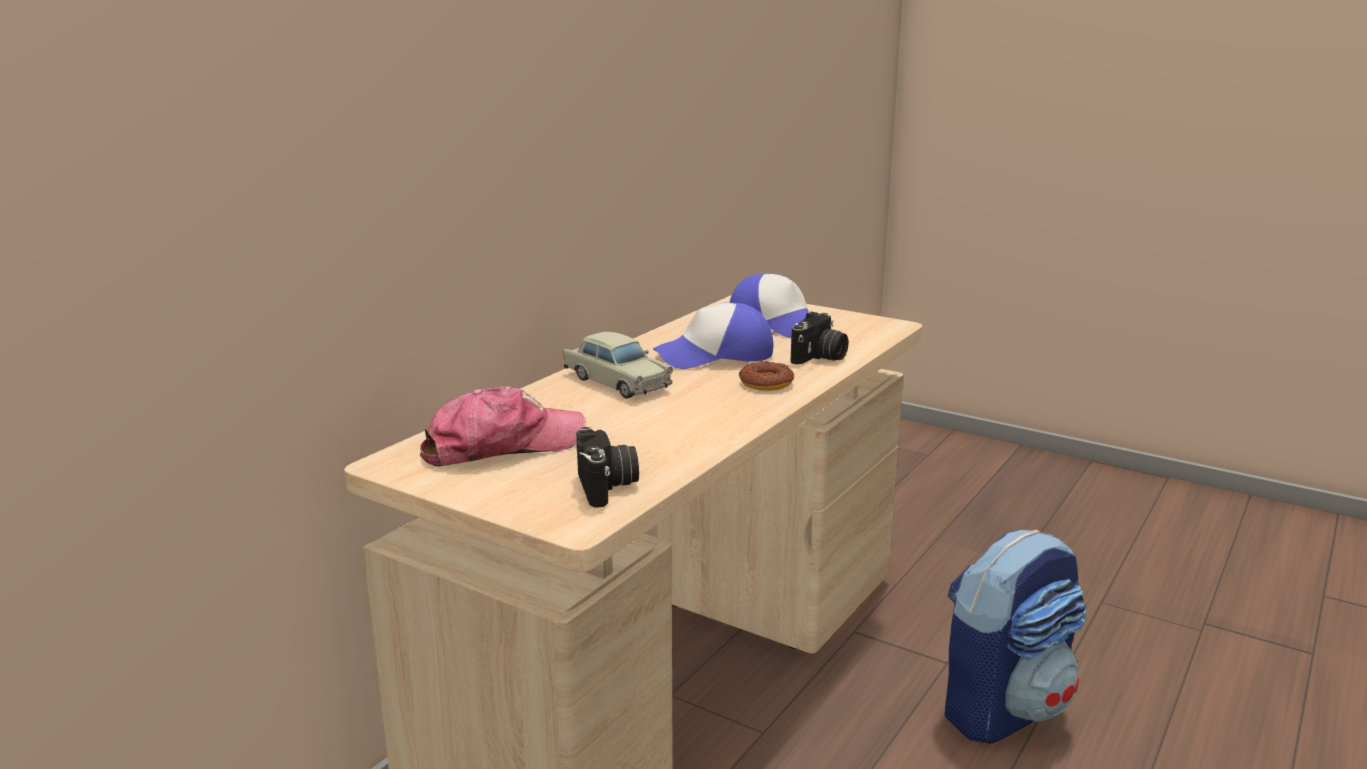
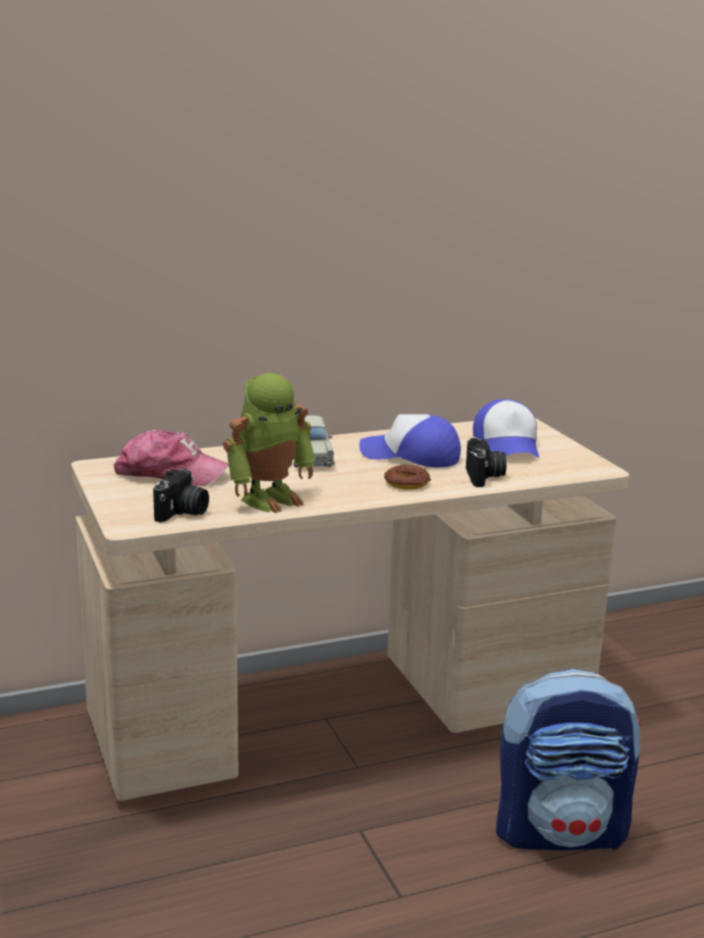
camera: 35 degrees right, 0 degrees up
(668, 439) = (269, 498): none -> toy robot
(820, 358) = (484, 477): camera -> camera turned 75 degrees counterclockwise

